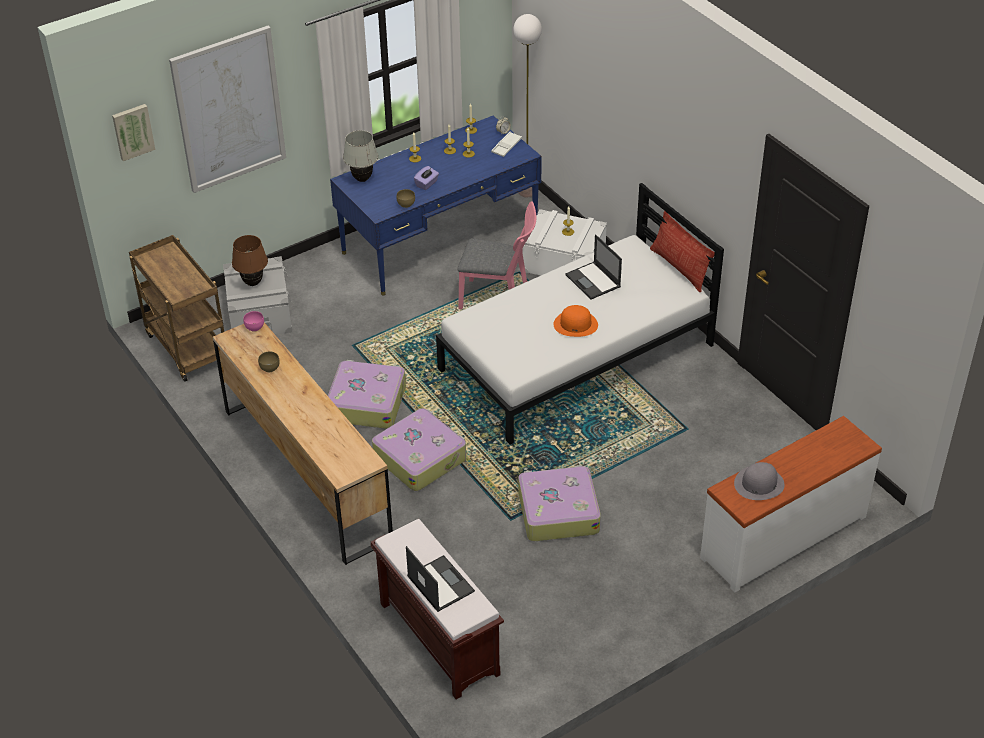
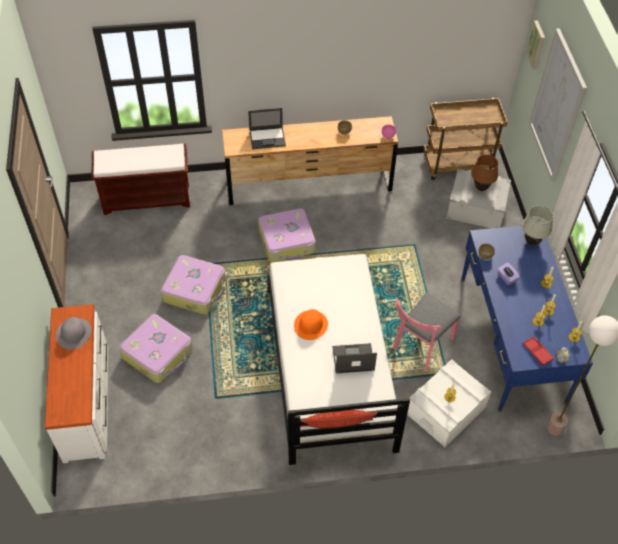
camera: 115 degrees right, 10 degrees up
(366, 402) = (353, 232): suitcase -> suitcase (158, 353)
(440, 583) = (131, 157): laptop -> laptop (268, 138)
(506, 146) = (537, 352): white tray -> red tray

